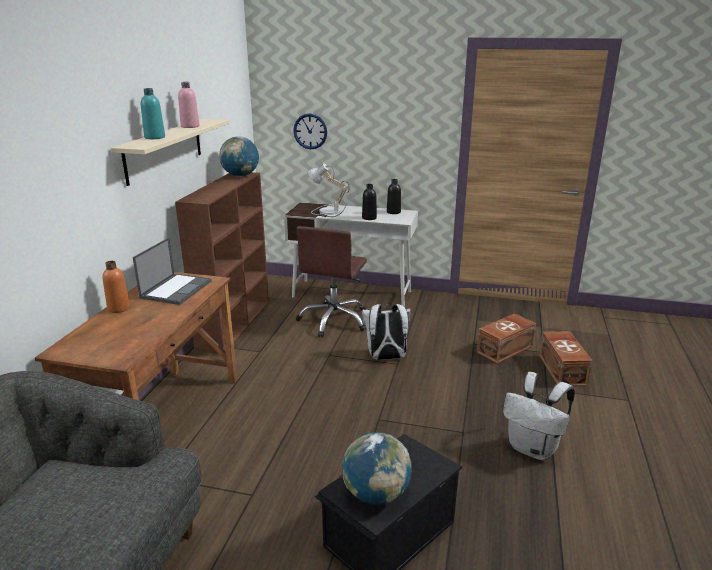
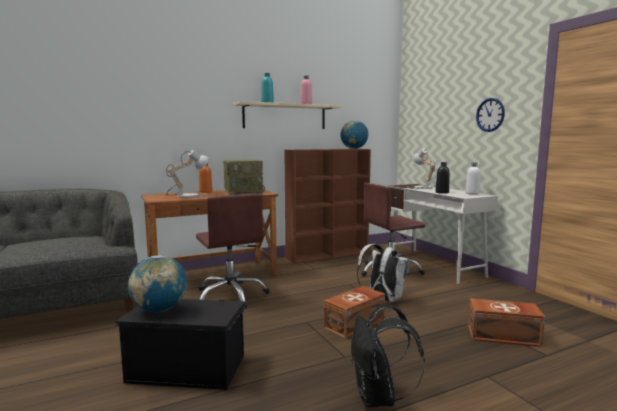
camera: 50 degrees right, 15 degrees down
(128, 328) = (188, 195): none -> table lamp
(176, 289) = (244, 192): laptop -> radio
(251, 436) = (231, 296): none -> brown office chair
(310, 131) = (429, 127): wall clock -> wall clock (490, 115)
(393, 212) = (472, 193): black bottle -> white bottle
(533, 448) = (378, 398): white backpack -> black backpack
(562, 369) = (542, 374): brown storage box -> brown storage box (355, 324)

